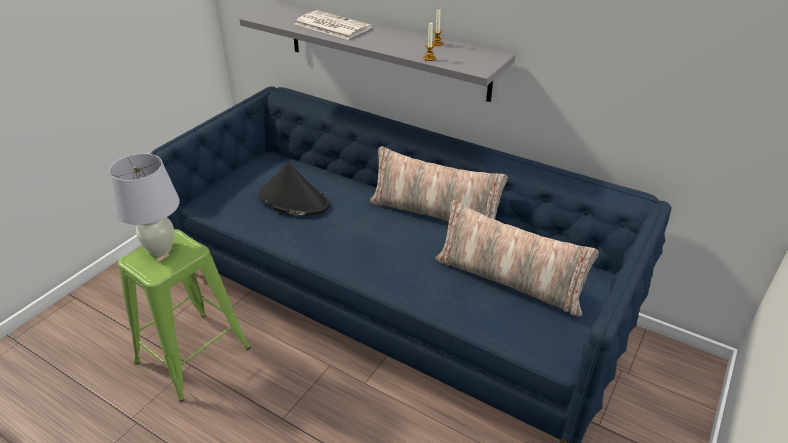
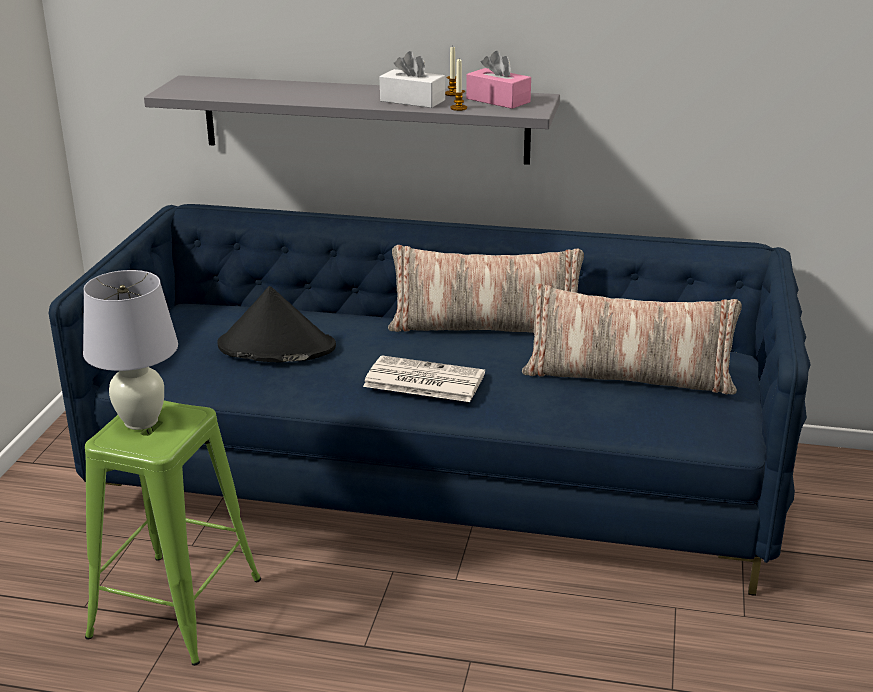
camera: 20 degrees left, 10 degrees down
(331, 26) = (290, 91): newspaper -> newspaper (422, 380)
(403, 46) = (412, 100): none -> white tissue box
(464, 55) = (498, 100): none -> pink tissue box

